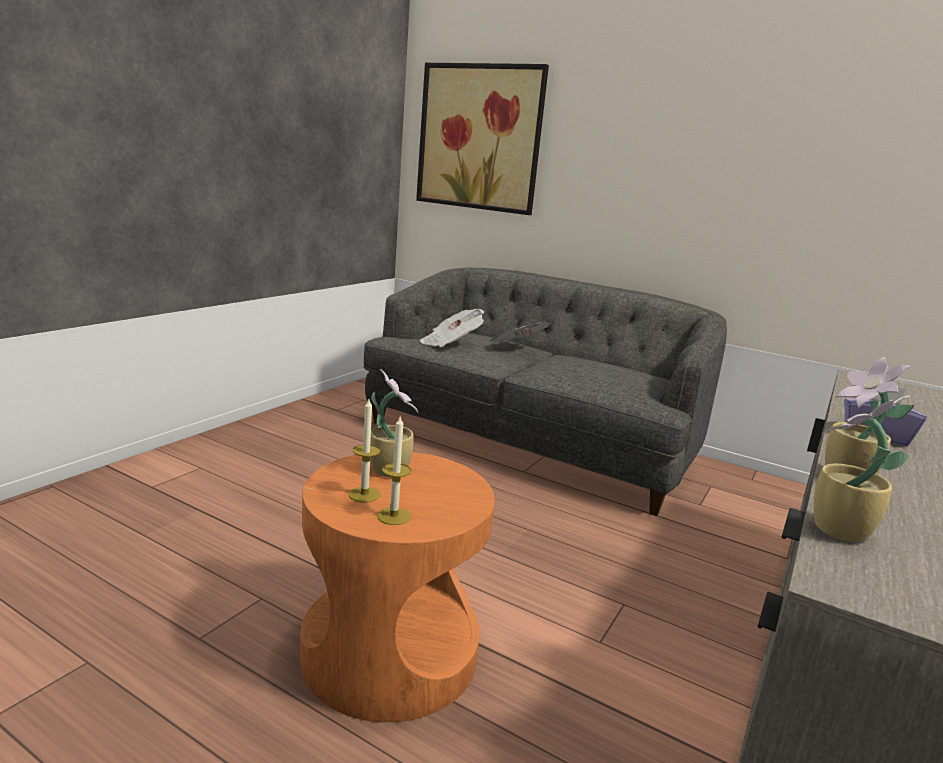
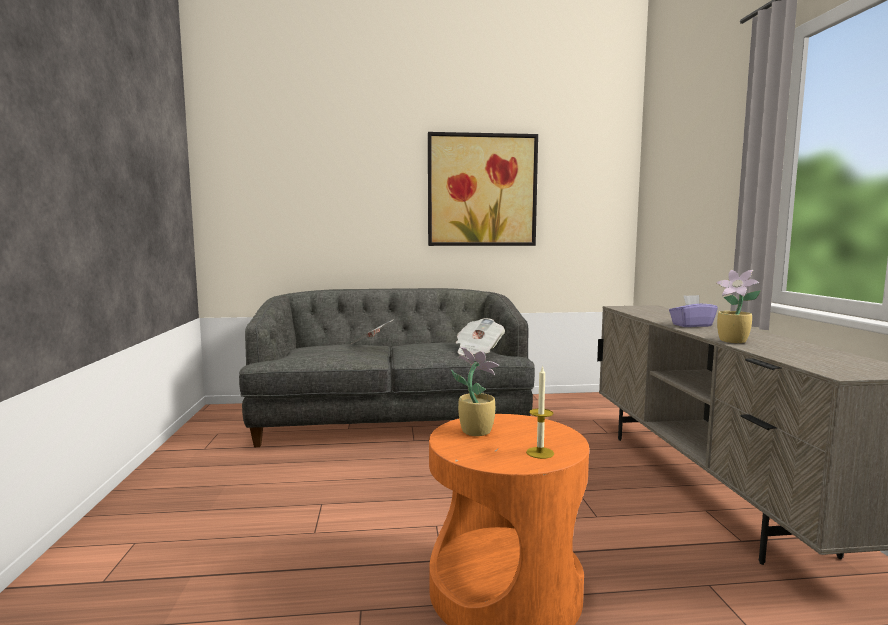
camera: 35 degrees left, 10 degrees down
(364, 494) = (496, 449): candle -> none
(451, 343) = (320, 354): newspaper -> newspaper (477, 350)
(479, 138) = (275, 186): picture -> picture (482, 190)
(837, 530) = (787, 358): potted plant -> none

